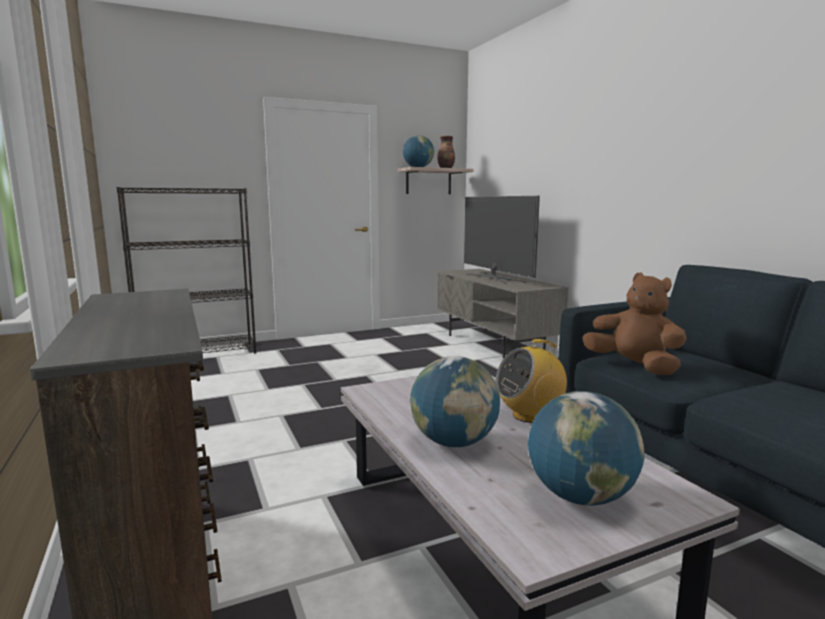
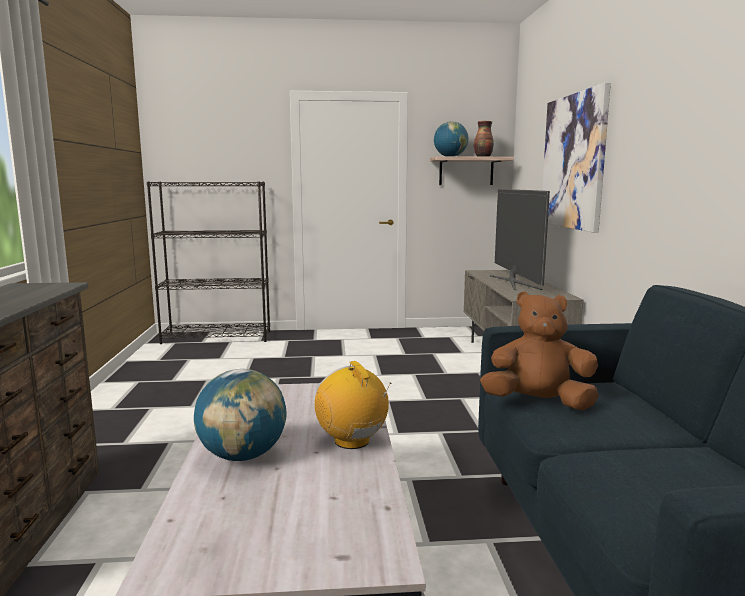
camera: 20 degrees right, 0 degrees up
(529, 416) = (352, 441): radio -> radio turned 60 degrees clockwise
(547, 171) = (573, 161): none -> picture
(580, 496) = (279, 532): globe -> none
(634, 366) = (538, 403): brown plush toy -> brown plush toy turned 60 degrees counterclockwise

